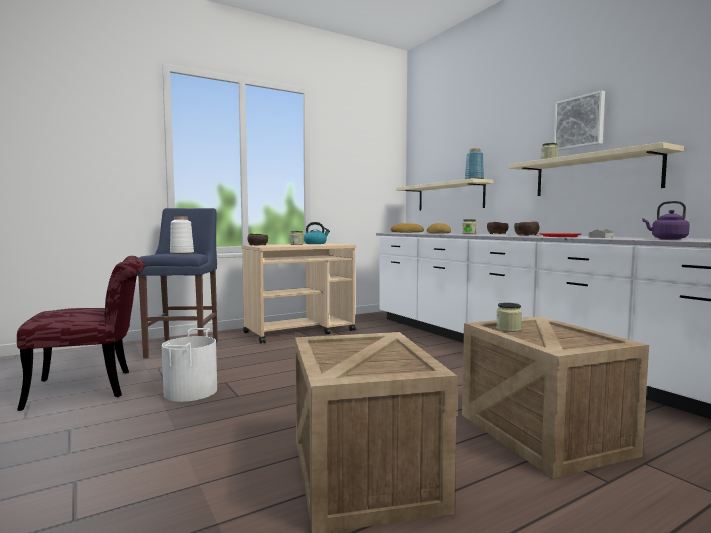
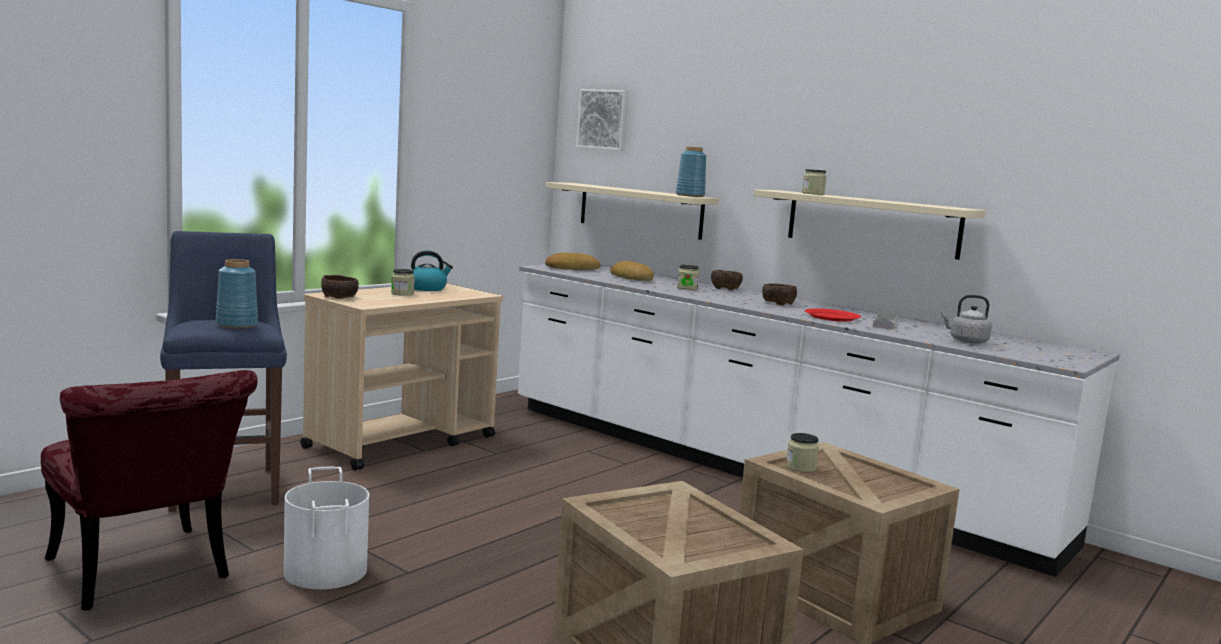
camera: 20 degrees left, 5 degrees up
(93, 387) = (145, 575): red chair -> red chair turned 90 degrees clockwise
(181, 253) = (236, 325): white vase -> blue vase
(579, 122) = (857, 144): picture -> picture (604, 119)
(667, 239) = (966, 341): purple kettle -> grey kettle

